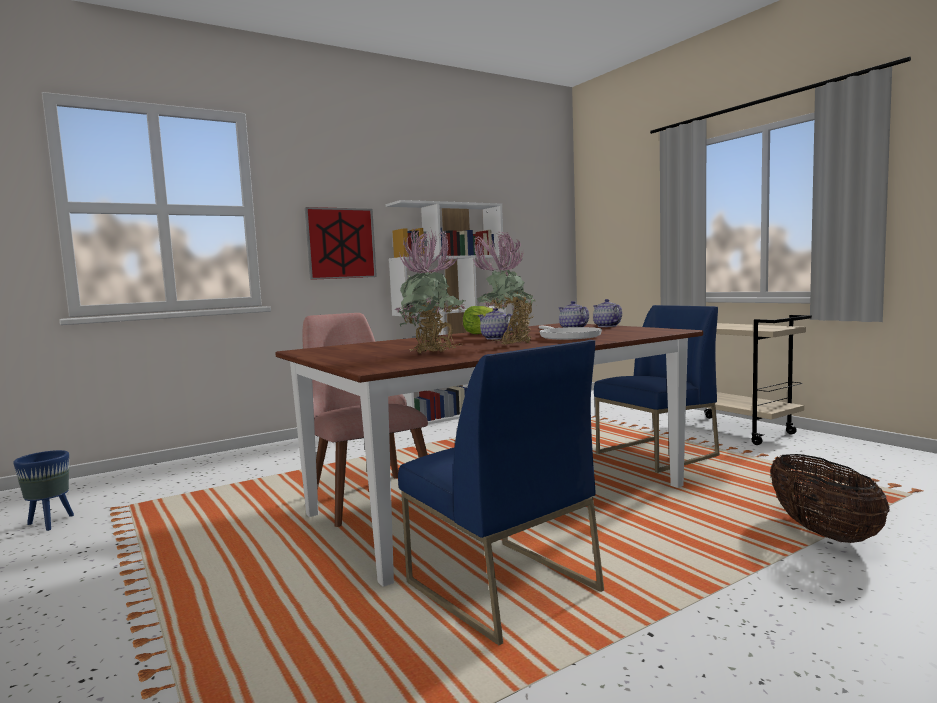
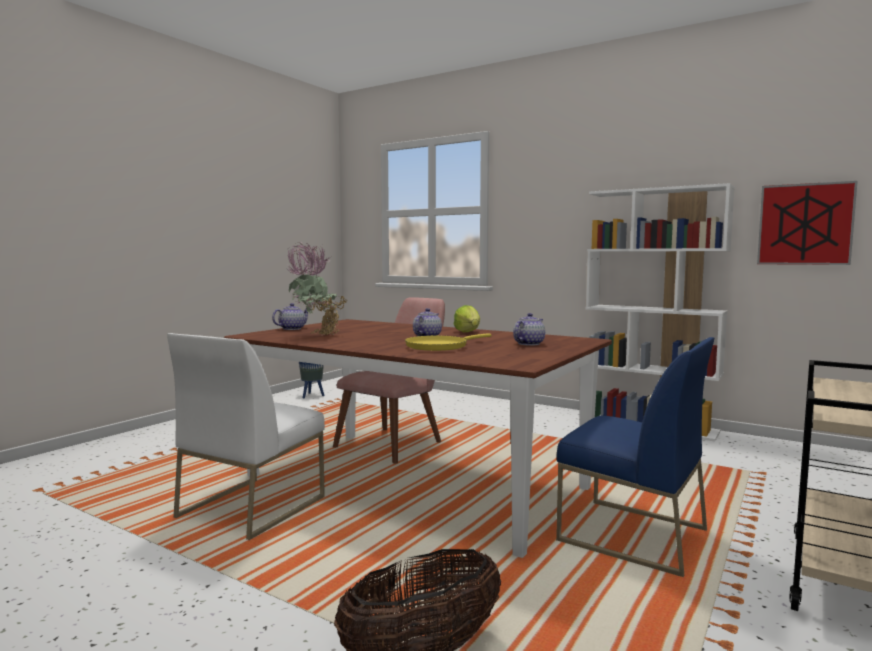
camera: 65 degrees right, 0 degrees up
(341, 243) = (555, 234): picture -> picture (805, 224)
(500, 587) = (252, 506): blue chair -> white chair
(507, 344) = (378, 341): potted plant -> none
(567, 337) = (440, 346): white frying pan -> yellow frying pan
(606, 326) = (563, 349): teapot -> teapot (292, 328)

